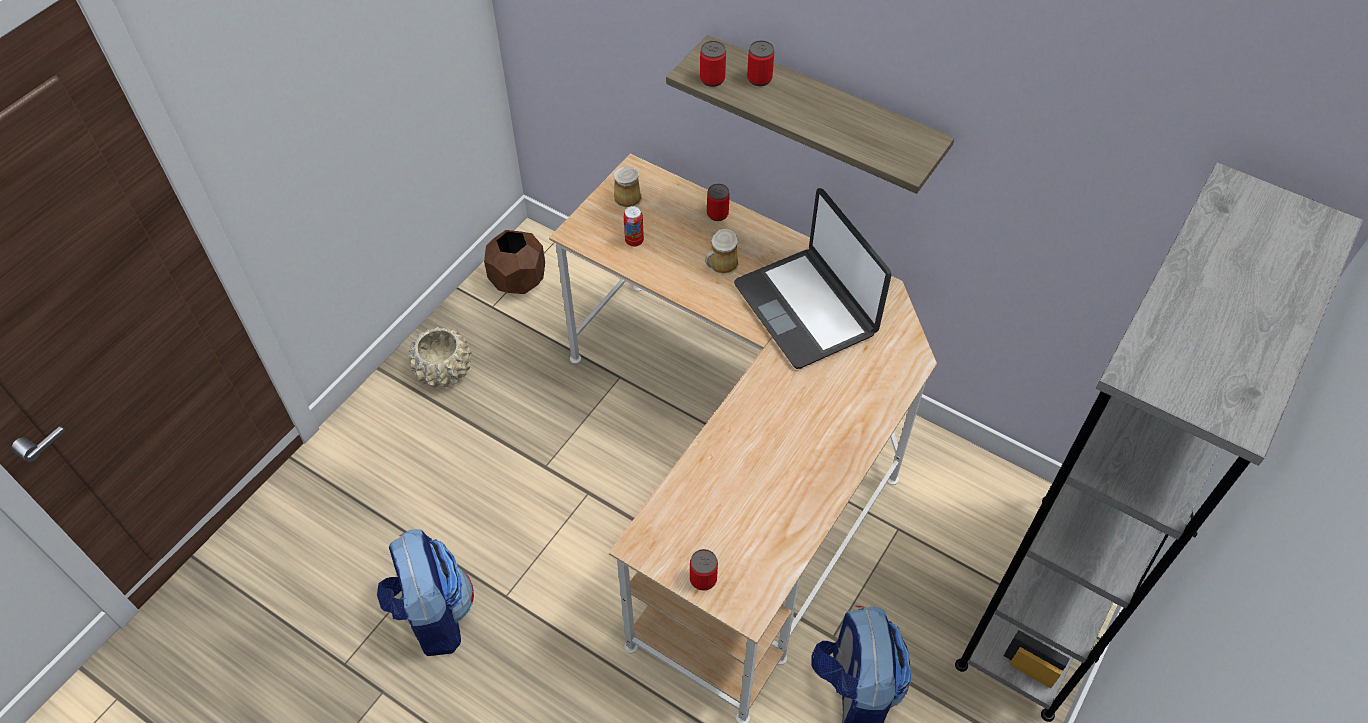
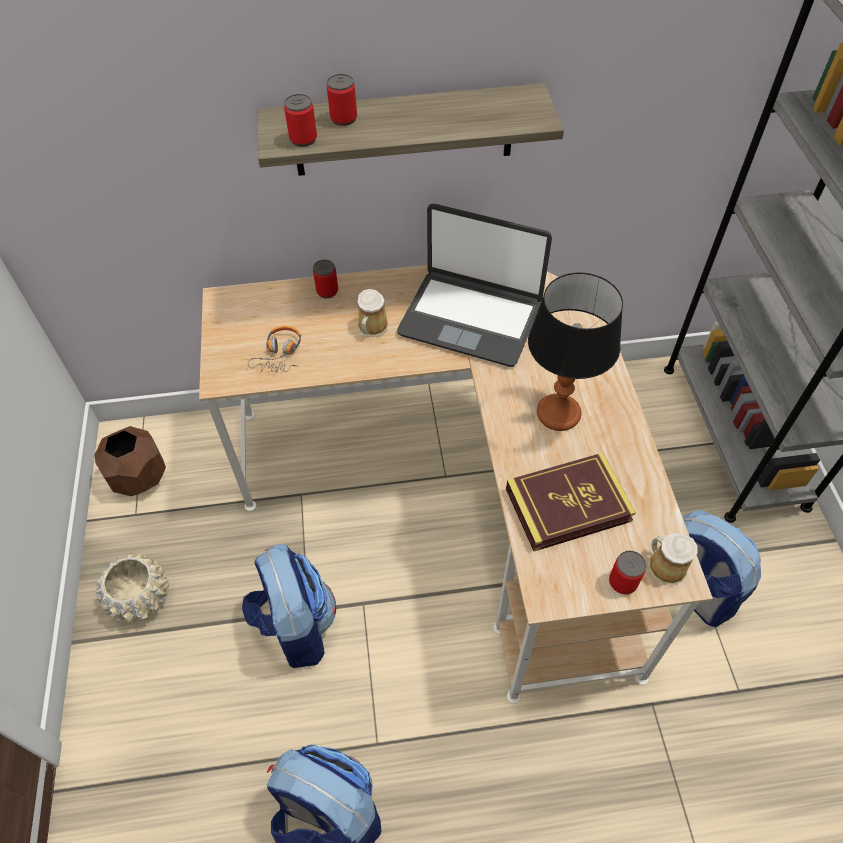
camera: 40 degrees left, 0 degrees up
(526, 471) = (295, 626): none -> backpack
(628, 197) = (238, 323): mug -> mug (665, 565)
(634, 241) = (280, 354): can -> headphones
(724, 498) = (567, 505): none -> book
(793, 429) = (559, 413): none -> table lamp

